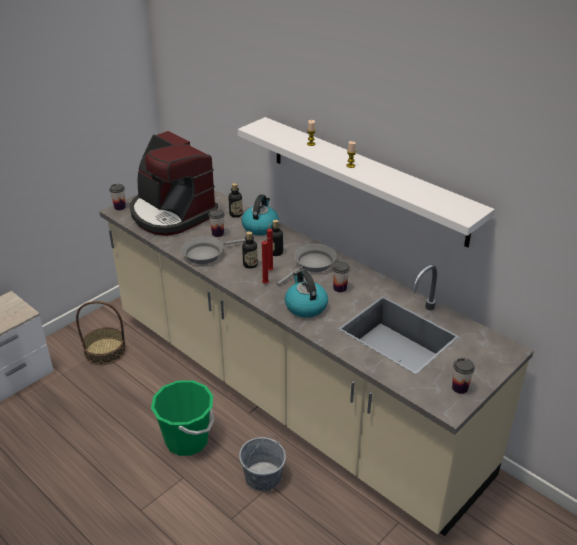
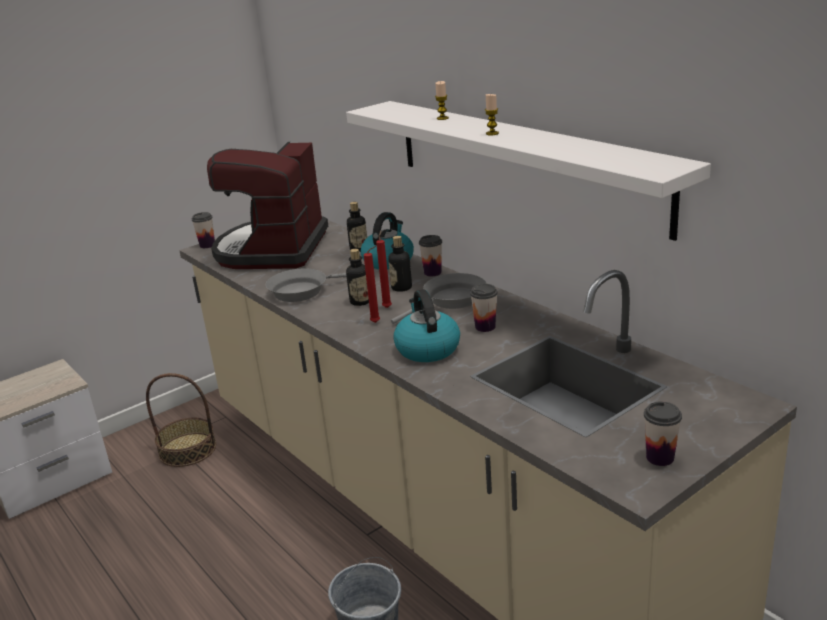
camera: 10 degrees right, 10 degrees down
(171, 213) = (272, 250): coffee machine -> coffee machine turned 45 degrees clockwise
(187, 440) = (268, 569): green bucket -> none
(217, 233) = (326, 269): cup -> cup (432, 272)

